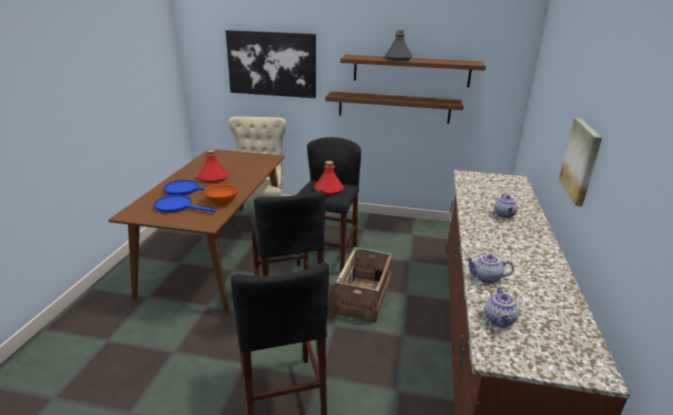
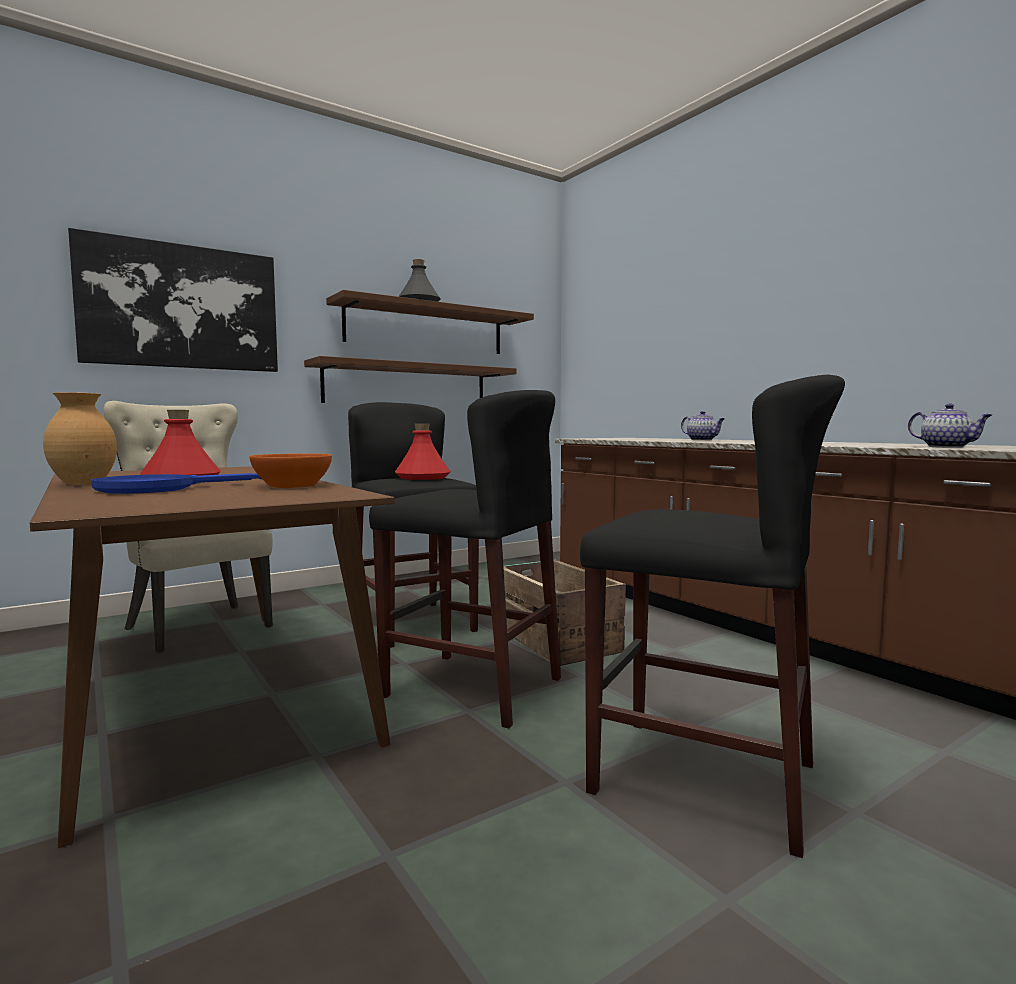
camera: 45 degrees left, 20 degrees down
(178, 207) = (207, 495): blue frying pan -> none
(183, 174) = (82, 484): none -> brown vase
(486, 278) = (843, 444): teapot -> none
(581, 160) = (782, 339): picture -> none

